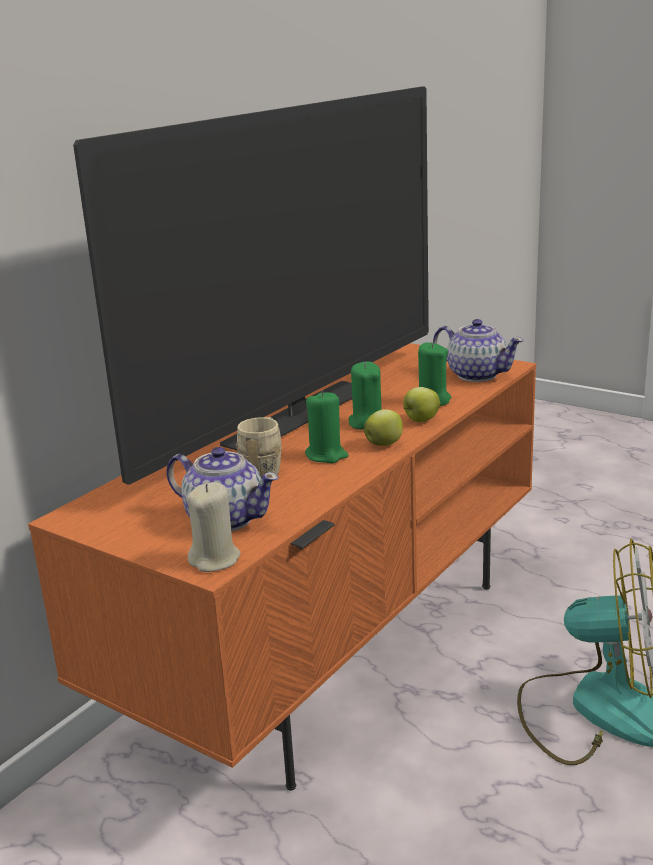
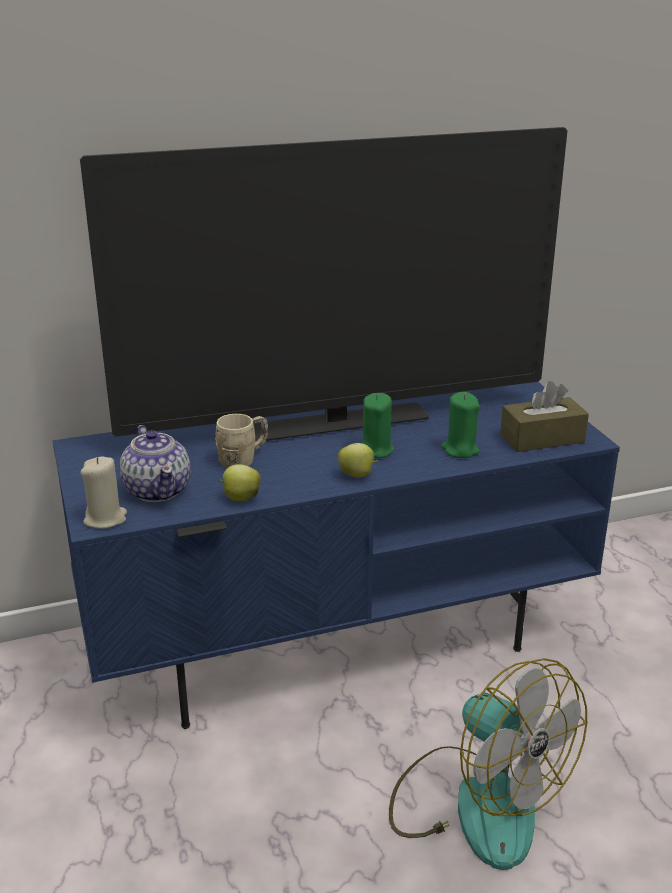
camera: 35 degrees right, 5 degrees up
(326, 455) = (301, 467): green candle -> none
(333, 645) = (336, 636): orange tv stand -> blue tv stand
(420, 420) = (420, 465): apple -> apple (240, 498)
(476, 375) = (542, 438): teapot -> brown tissue box

